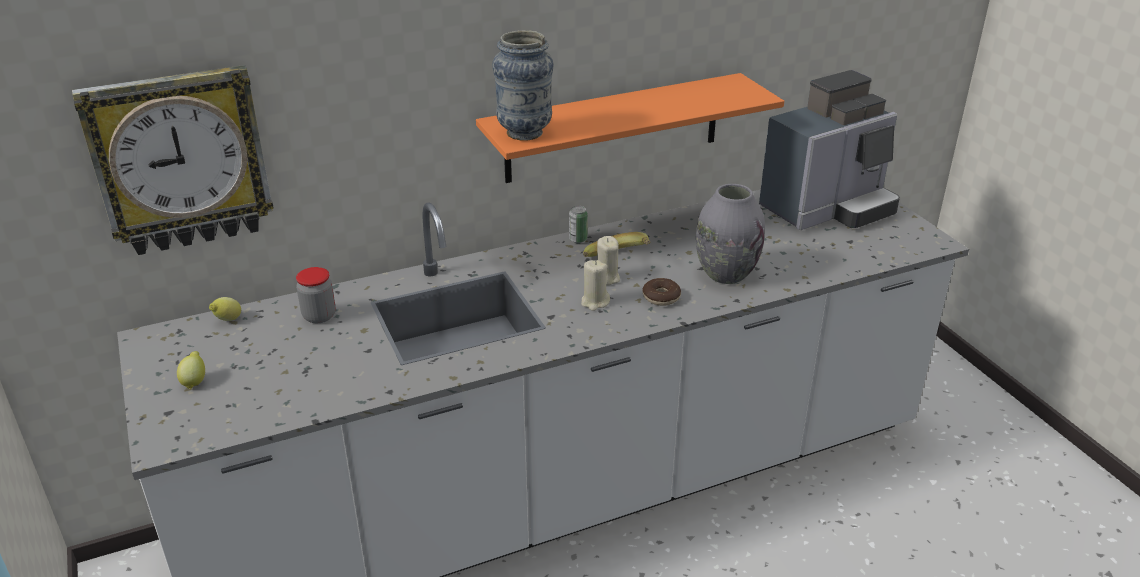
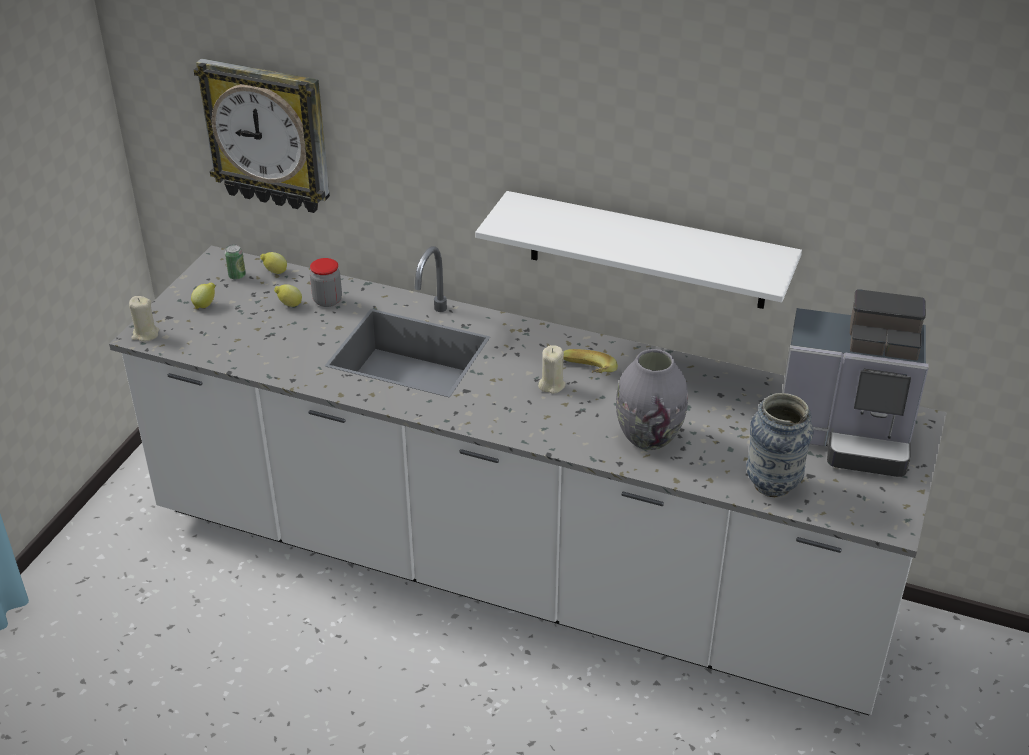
camera: 45 degrees right, 5 degrees up
(286, 337) = (289, 305): none -> lemon
(525, 133) = (516, 221): vase -> vase (772, 485)
(578, 239) = (583, 341): can -> can (237, 276)
(595, 302) = (512, 399): beige candle -> beige candle (145, 334)
(613, 128) = (647, 251): orange shelf -> white shelf
(661, 297) = (566, 425): donut -> none

